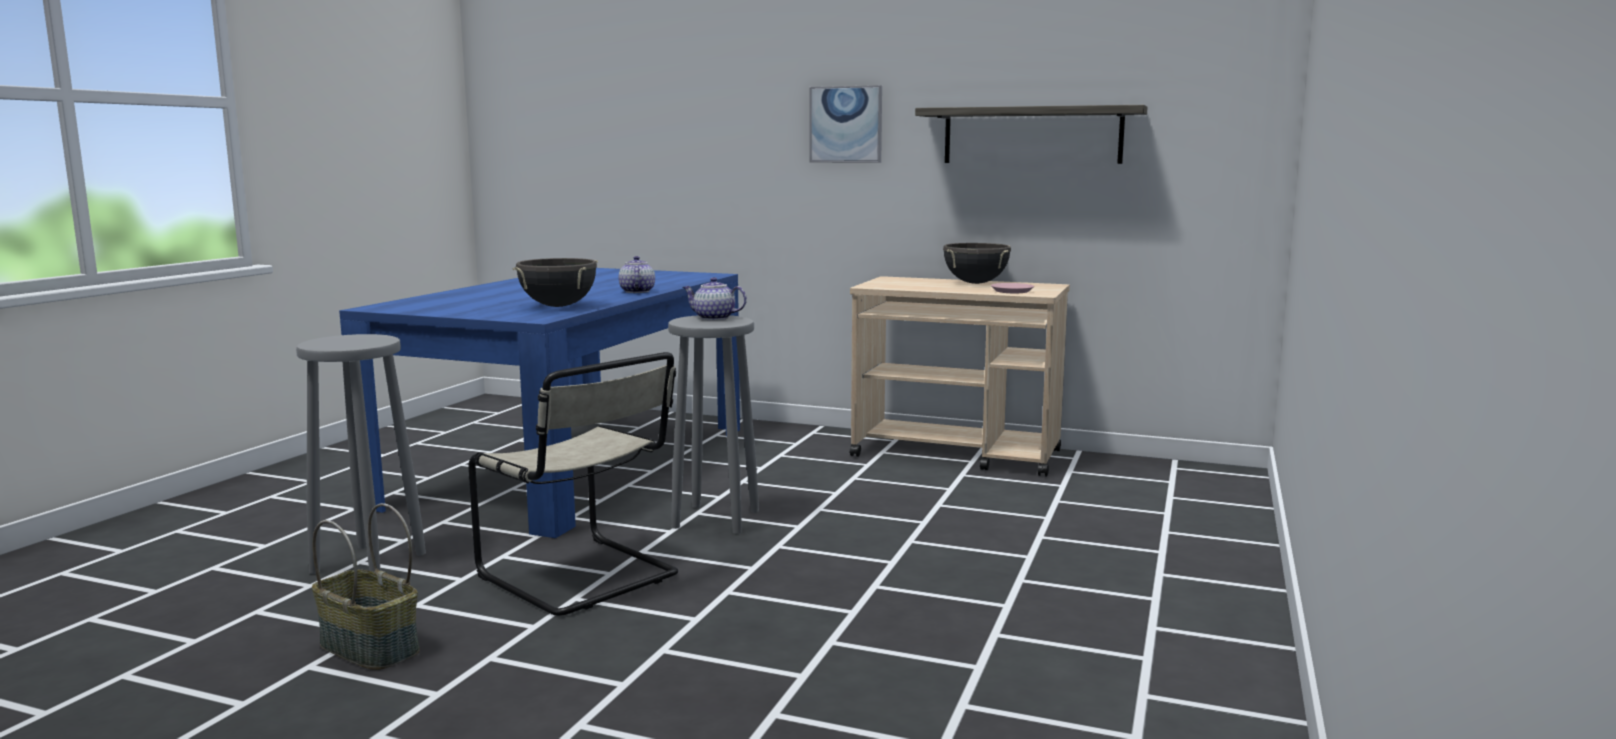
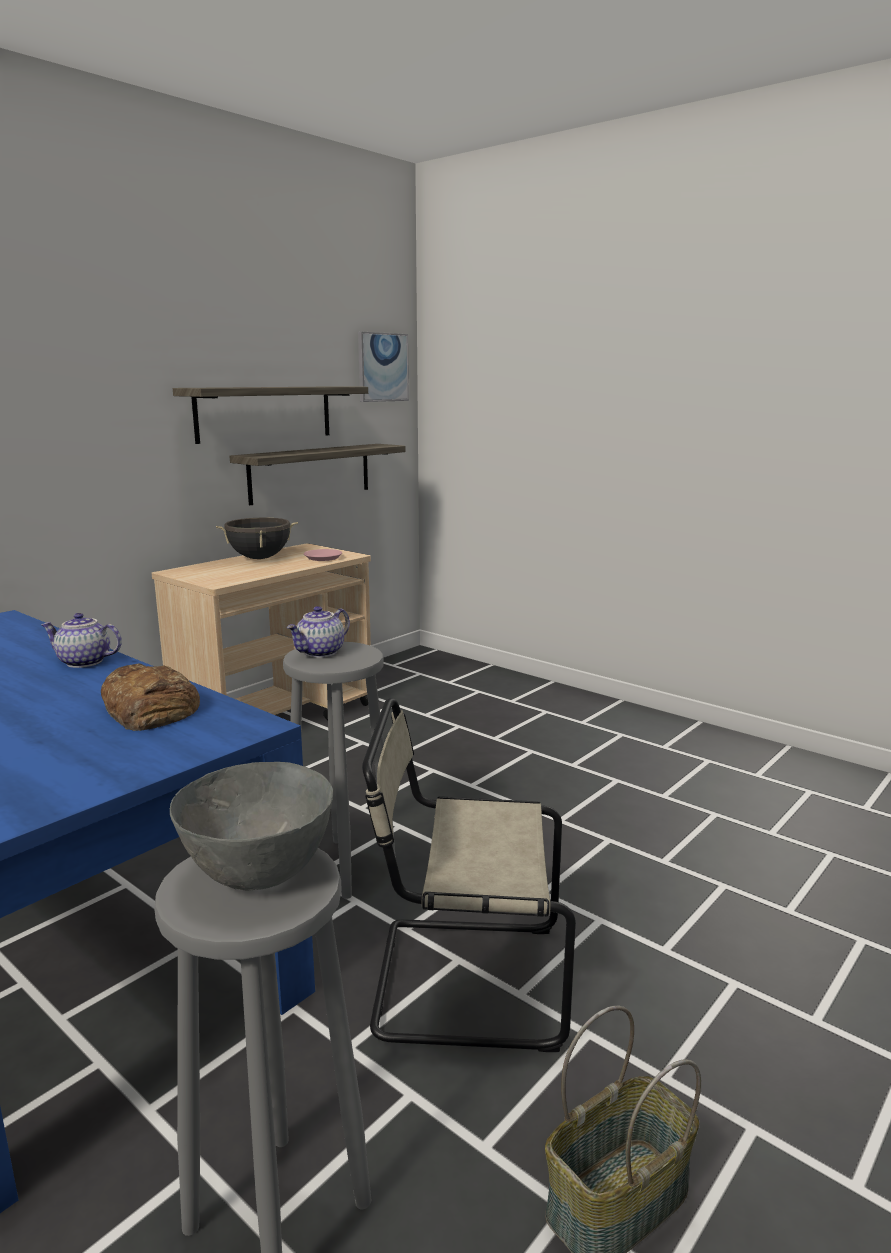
camera: 70 degrees left, 5 degrees up
(356, 341) = (260, 874): none -> grey bowl
(558, 306) = (150, 709): black cooking pot -> bread
(583, 577) = (461, 981): beige chair -> beige chair turned 150 degrees counterclockwise
(846, 124) = (85, 405): picture -> picture (382, 367)
(1089, 205) = (310, 473): none -> shelf

